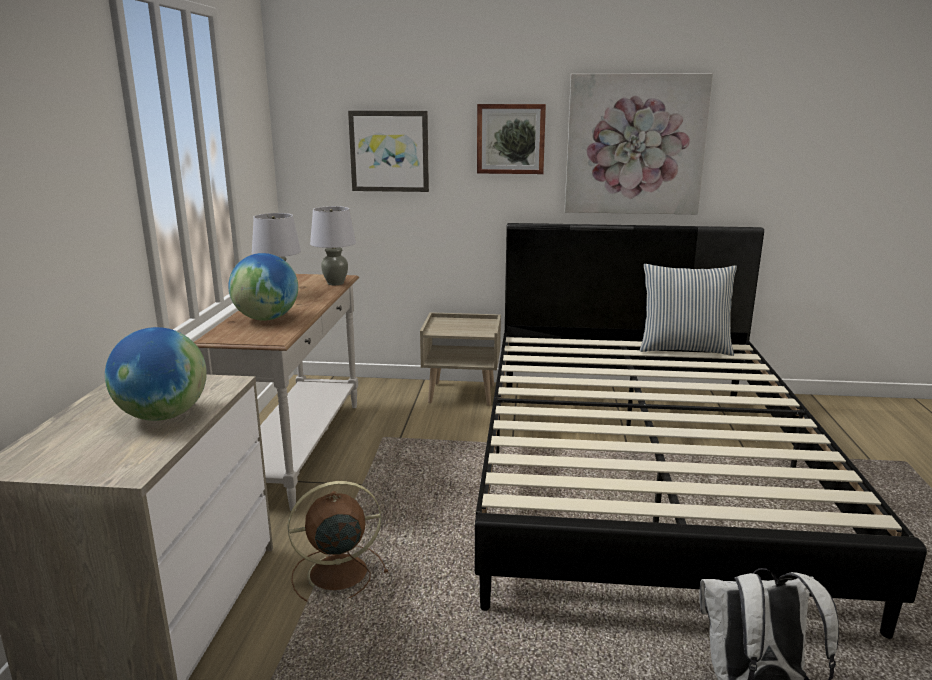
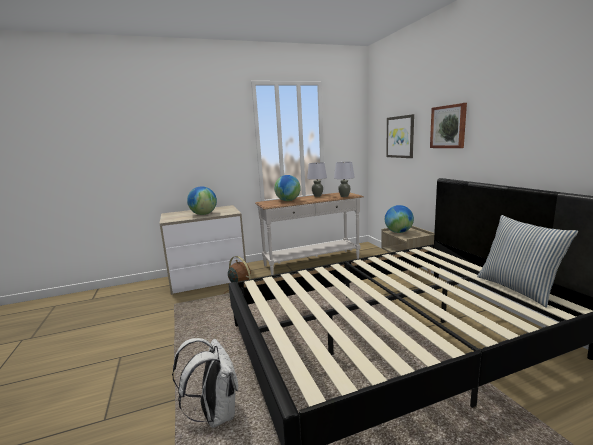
camera: 65 degrees right, 5 degrees down
(447, 329) = (398, 232): none -> globe
(635, 145) = (521, 125): picture -> none

